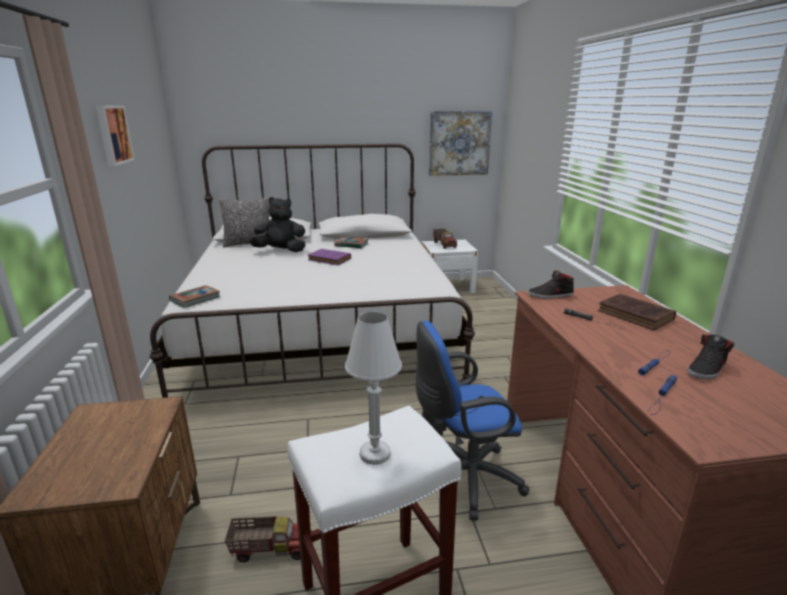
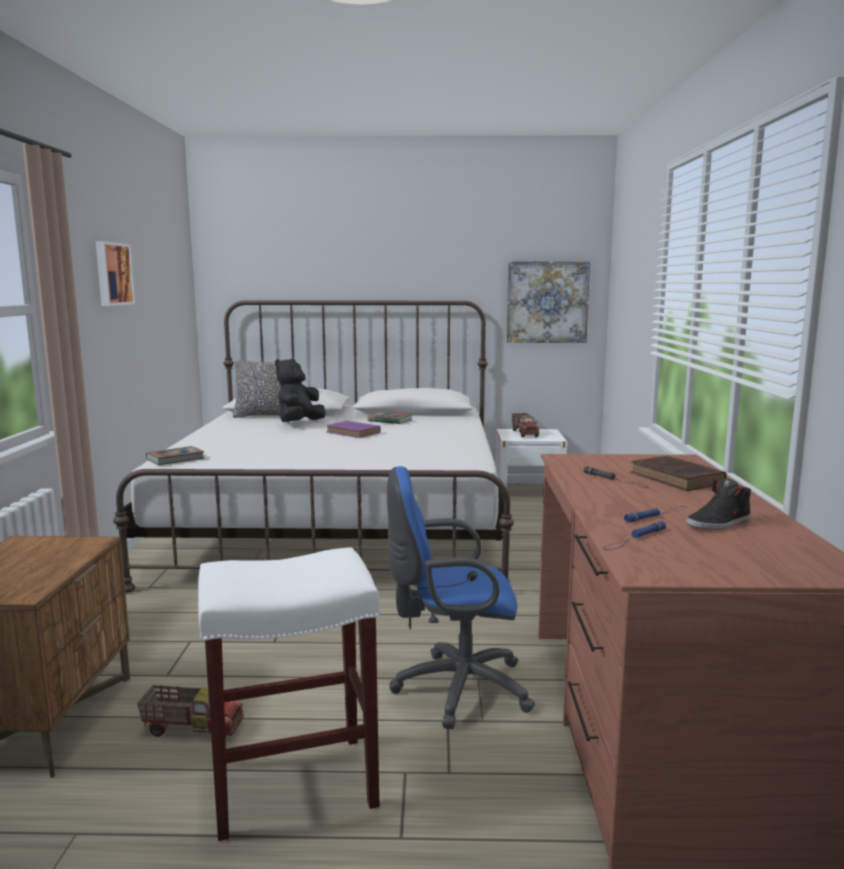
camera: 10 degrees right, 10 degrees down
(281, 251) = (299, 423): black plush toy -> black plush toy turned 75 degrees counterclockwise
(375, 454) = (283, 576): white table lamp -> none
(550, 295) = (583, 458): black shoe -> none

